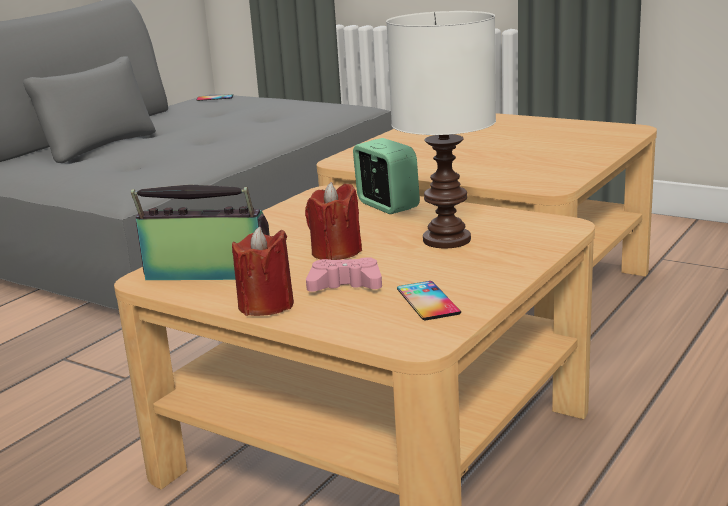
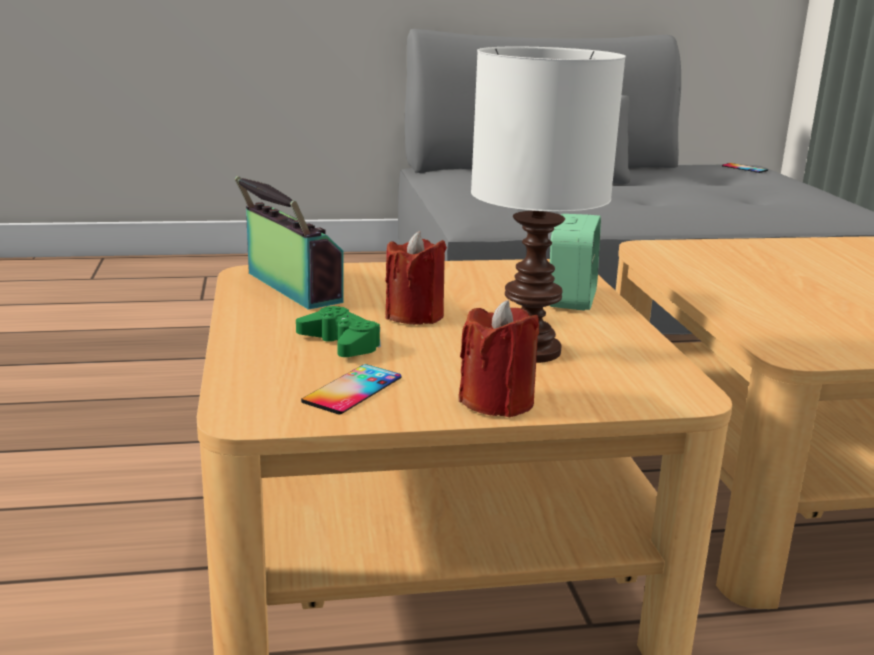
camera: 45 degrees right, 0 degrees up
(266, 305) = (251, 328): red candle -> red candle (497, 402)
(345, 285) = (340, 343): pink game controller -> green game controller

